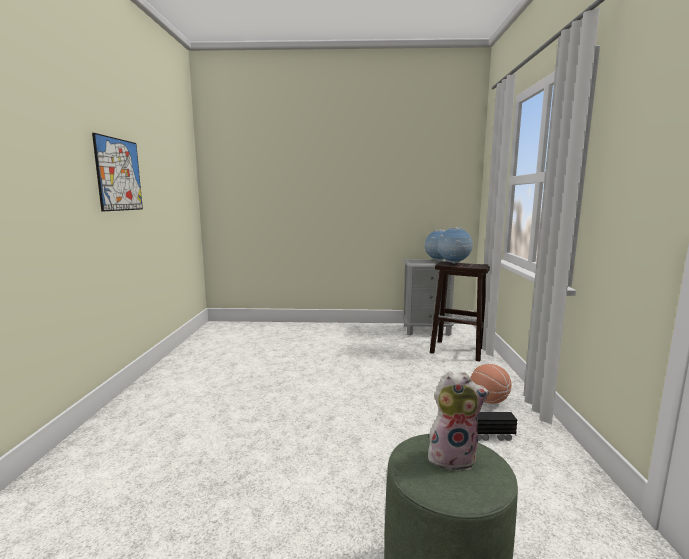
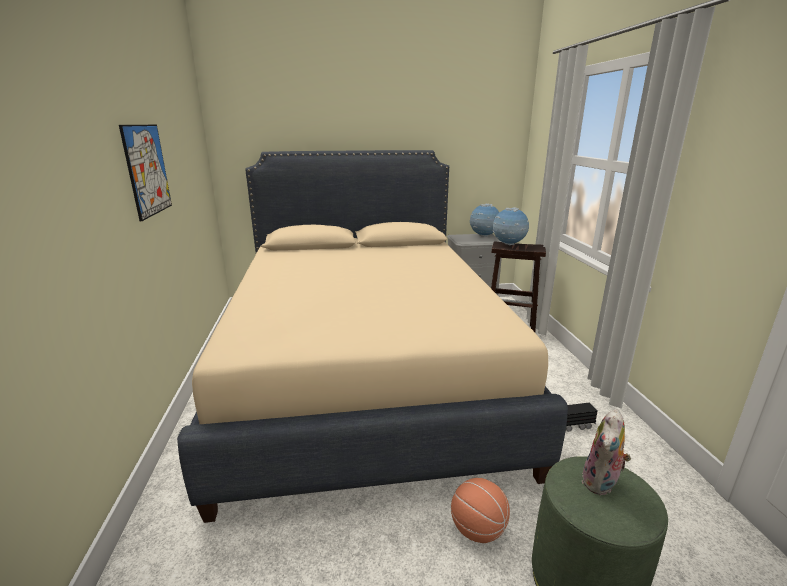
camera: 10 degrees left, 10 degrees up
(300, 372) = (365, 371): none -> beige bed
(452, 457) = (601, 483): plush toy -> plush toy turned 135 degrees clockwise
(489, 400) = (557, 386): basketball -> basketball (478, 530)

